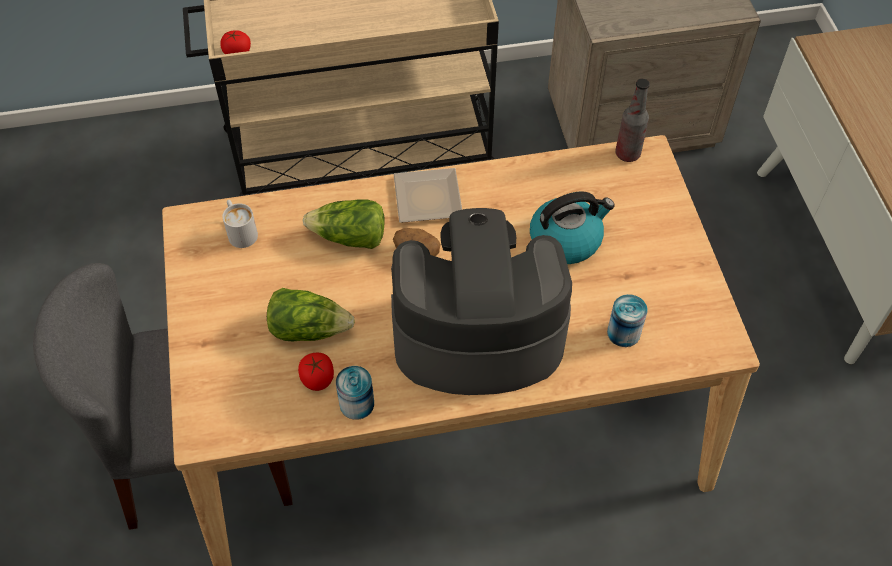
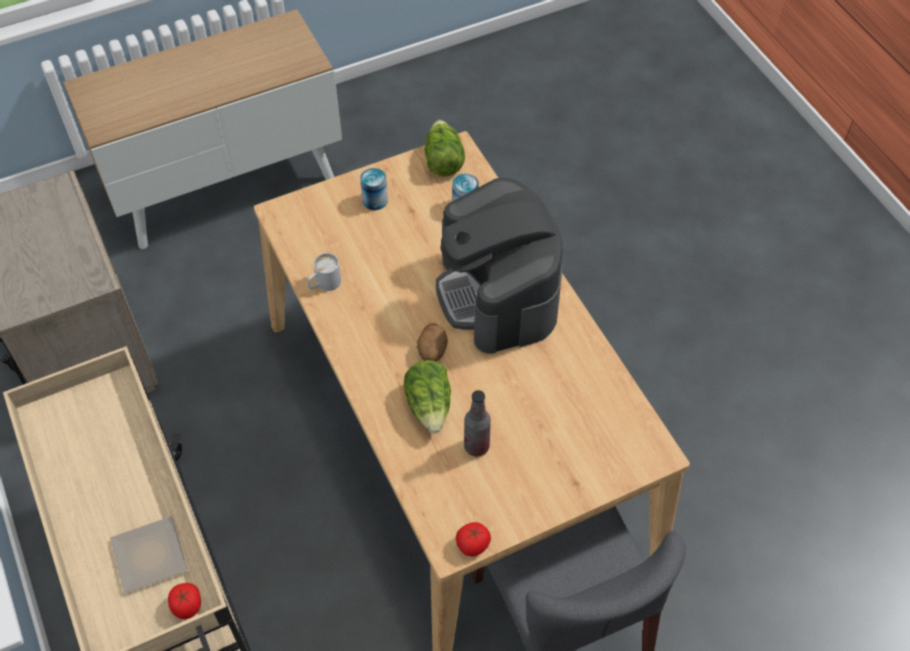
camera: 105 degrees left, 0 degrees up
(240, 231) = (449, 496): white mug -> white mug (324, 284)
(308, 328) = (533, 409): lettuce -> lettuce (442, 160)
(317, 379) = (577, 388): tomato -> tomato (473, 544)
(357, 404) = (588, 356): can -> can (375, 200)
(425, 200) = (371, 358): plate -> plate (152, 557)
(566, 239) = (386, 253): kettle -> none
(627, 154) = (281, 226): bottle -> bottle (476, 446)

